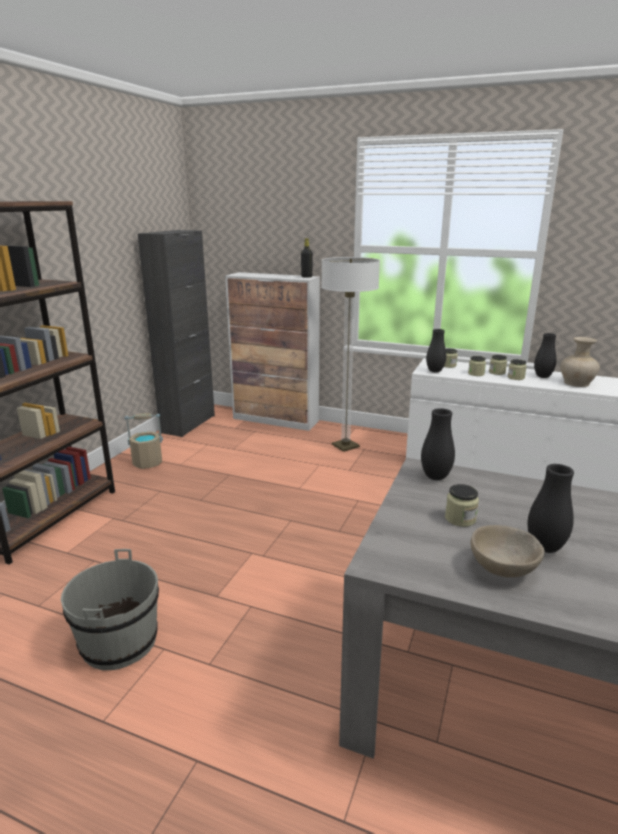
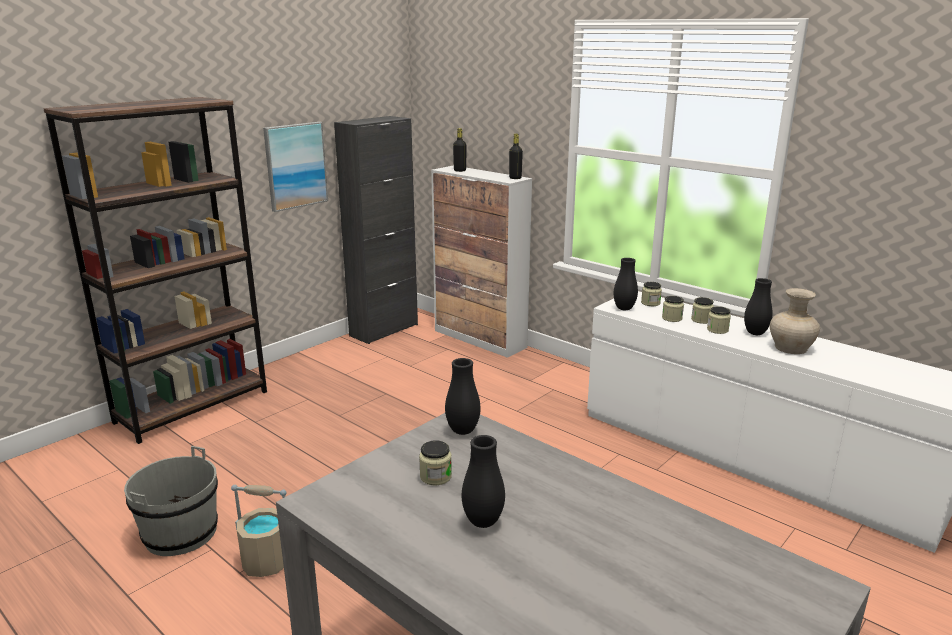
camera: 20 degrees right, 0 degrees up
(108, 274) = (295, 165): none -> picture
(148, 463) = (316, 367): beige bucket -> beige bucket (267, 562)
(251, 275) = (460, 170): none -> black bottle
(345, 446) = (534, 382): floor lamp -> none
(503, 569) = (417, 531): beige bowl -> none

